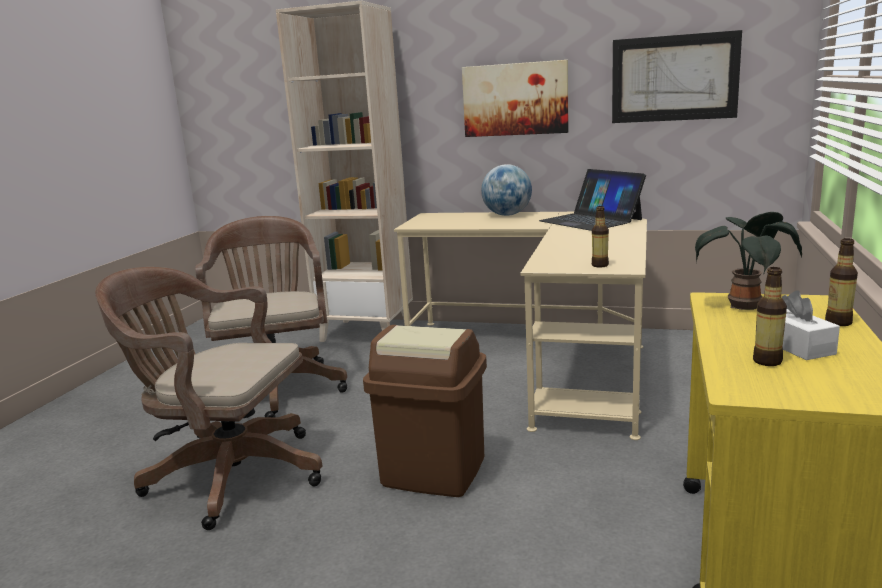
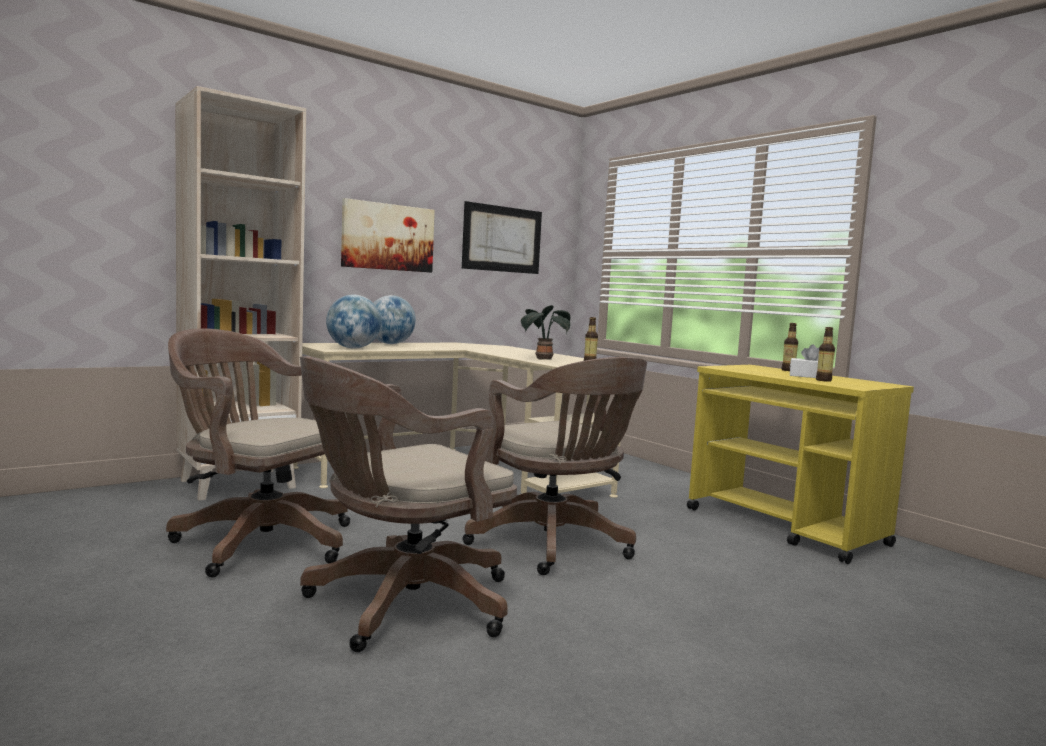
camera: 55 degrees left, 10 degrees down
(433, 472) = (554, 545): brown trash can -> brown office chair
(438, 224) = (353, 348): none -> globe
(591, 220) = (474, 346): laptop -> none
(745, 306) = (739, 368): potted plant -> potted plant (543, 359)

